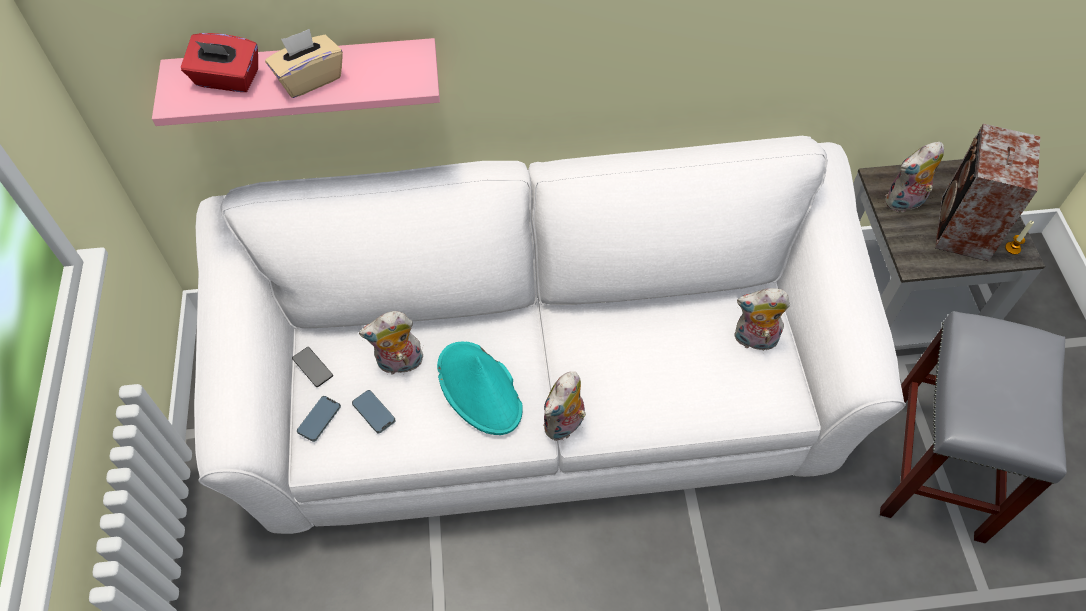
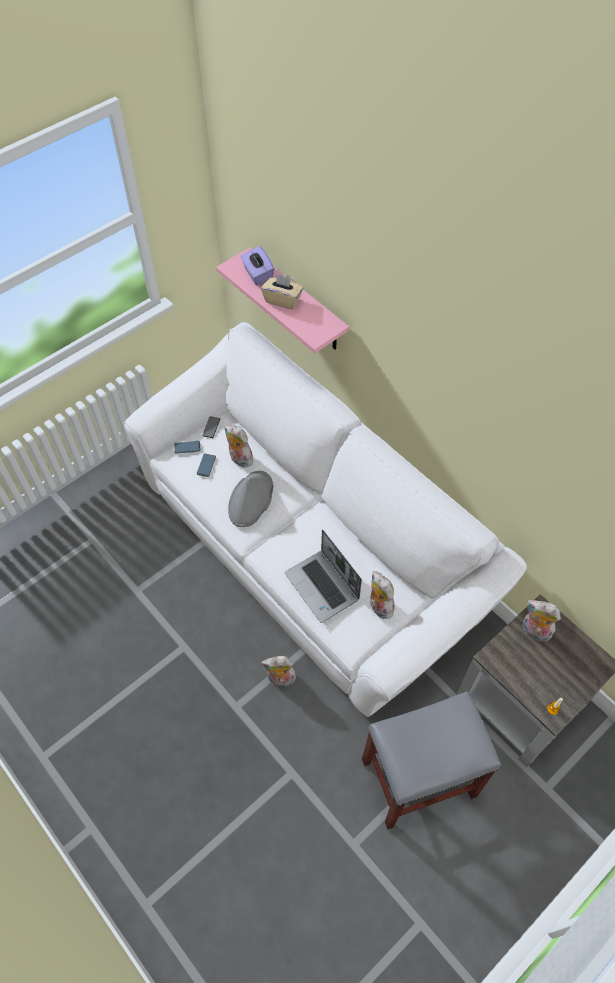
camera: 55 degrees right, 0 degrees up
(227, 79) = (257, 274): red tissue box -> purple tissue box
(480, 389) = (251, 499): turquoise hat -> grey hat
(565, 425) = (260, 548): plush toy -> plush toy (280, 679)
(683, 384) = (323, 587): none -> laptop
(963, 230) = (542, 674): speaker -> none

